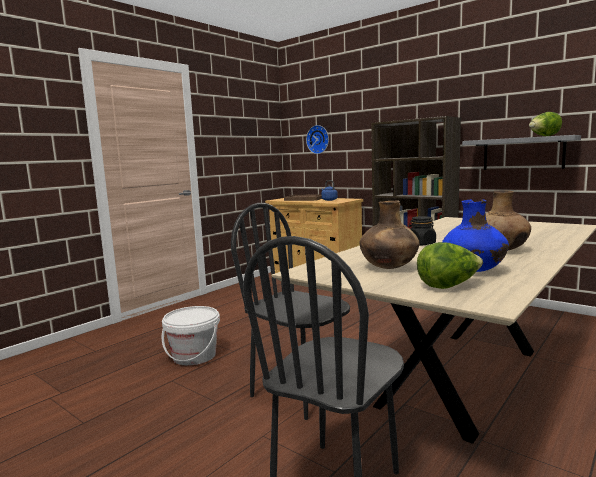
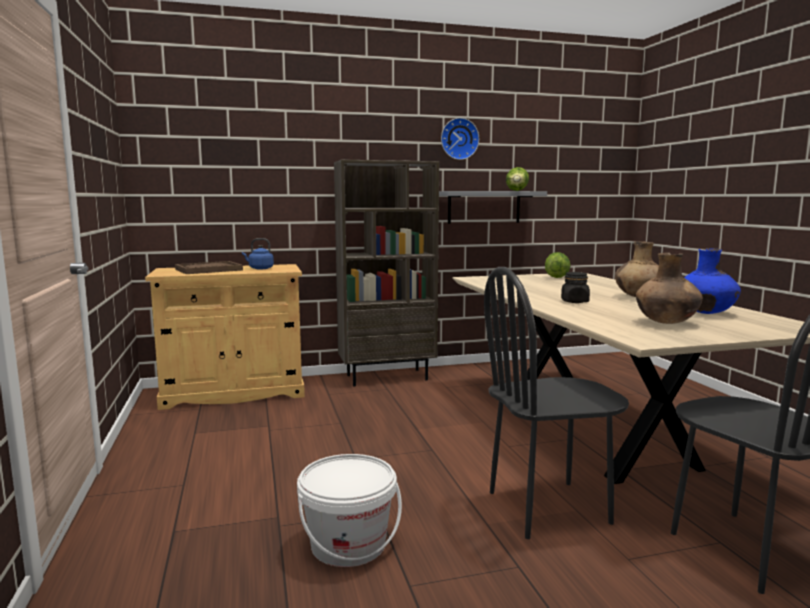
camera: 55 degrees left, 0 degrees up
(318, 139) = (207, 175): wall clock -> wall clock (459, 139)
(448, 286) = (753, 325): lettuce -> lettuce (556, 277)

